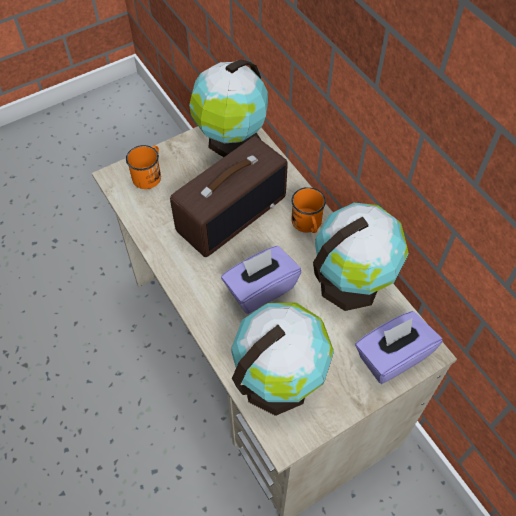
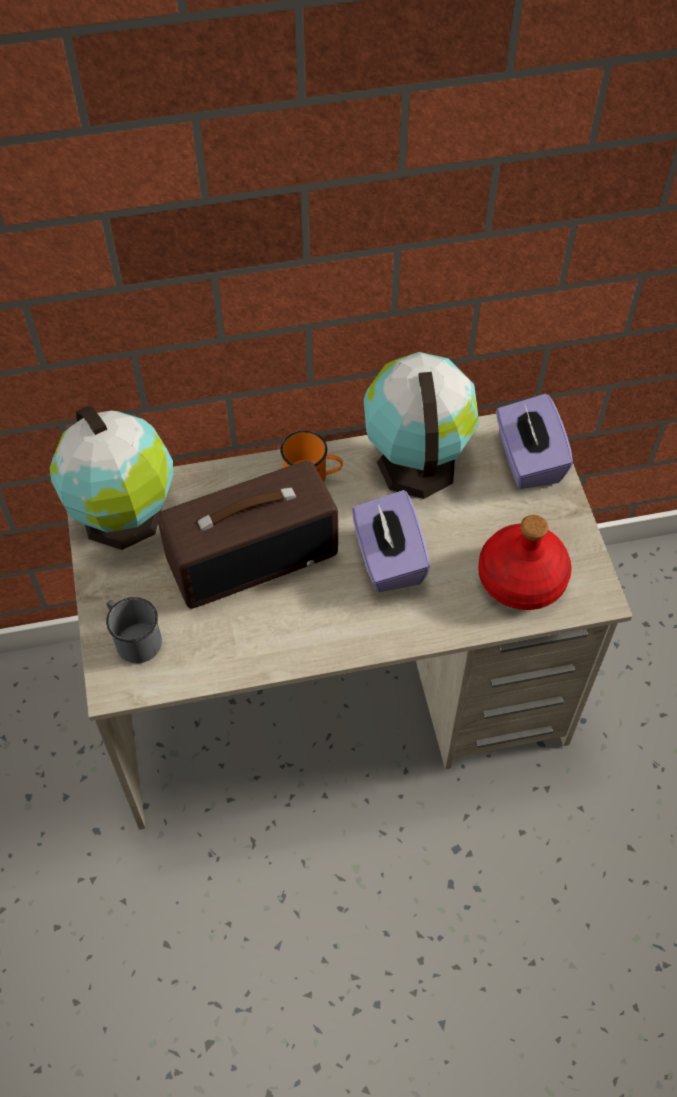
camera: 70 degrees left, 0 degrees up
(149, 174) = (133, 638): orange mug -> grey mug
(231, 213) = (253, 555): radio -> radio turned 90 degrees clockwise
(279, 379) = (520, 579): globe -> red bottle

